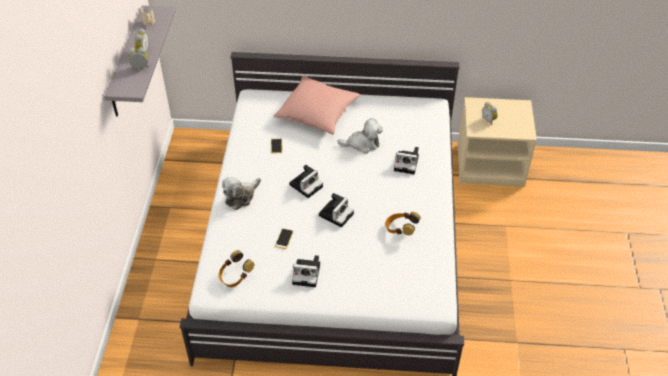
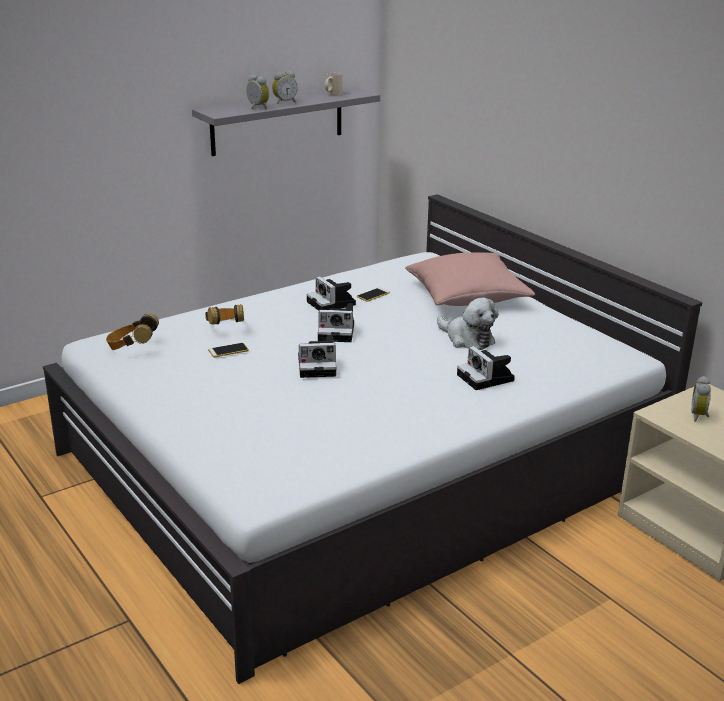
camera: 50 degrees right, 20 degrees down
(241, 196) = (261, 307): plush toy -> none
(307, 273) = (192, 386): camera -> camera (332, 304)
(400, 229) = (357, 418): headphones -> headphones (225, 328)

